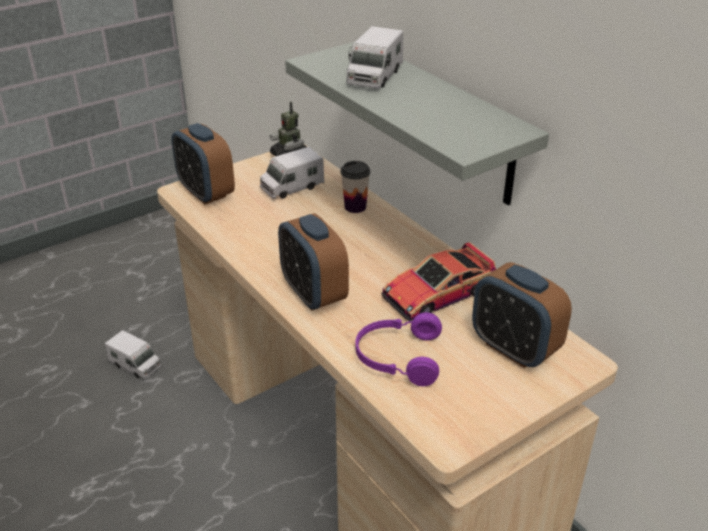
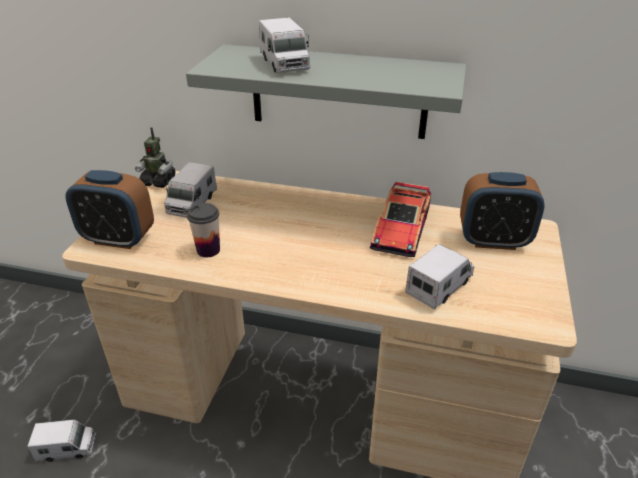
camera: 40 degrees left, 0 degrees up
(313, 294) = (320, 274): alarm clock -> none
(355, 207) = (263, 197): cup -> cup (208, 250)
(397, 357) = (439, 287): purple headphones -> toy truck

